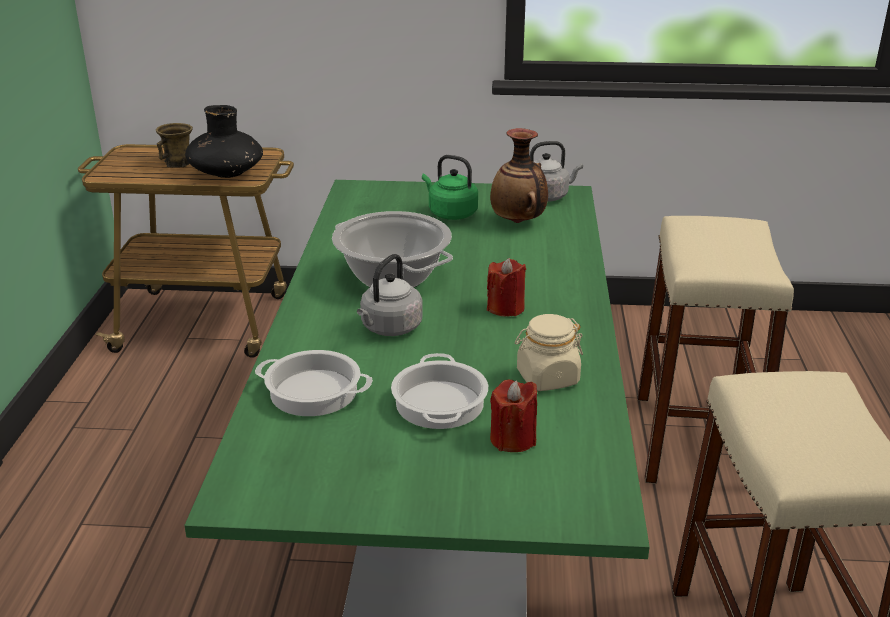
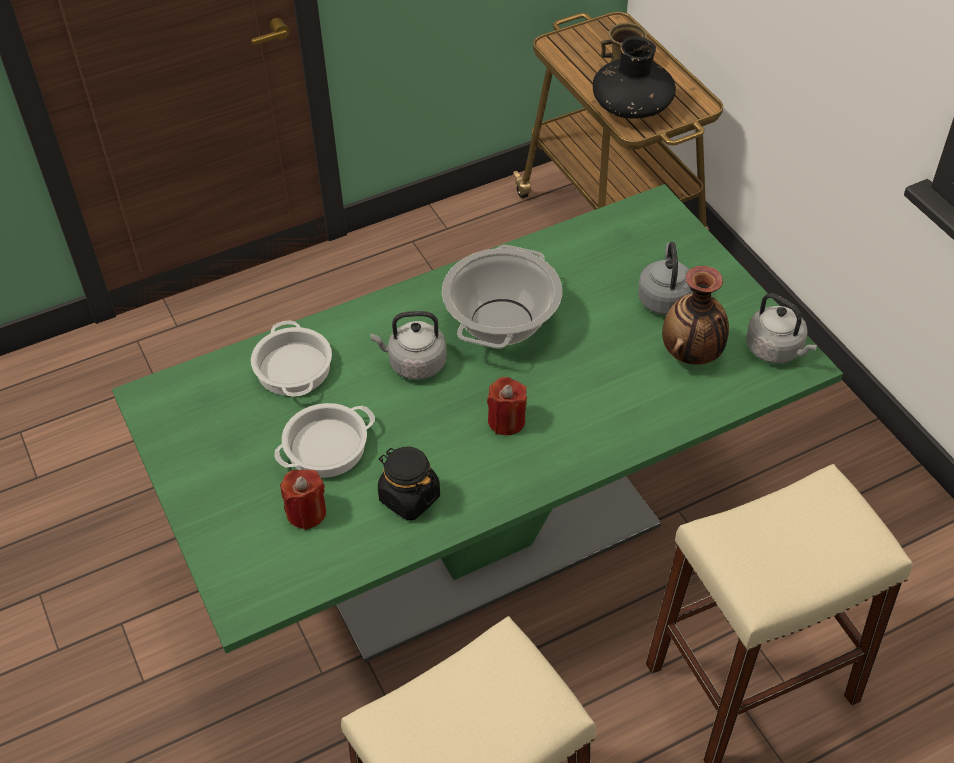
camera: 60 degrees right, 20 degrees up
(450, 213) = (664, 298): green kettle -> grey kettle
(547, 378) = (409, 497): beige jar -> black jar

